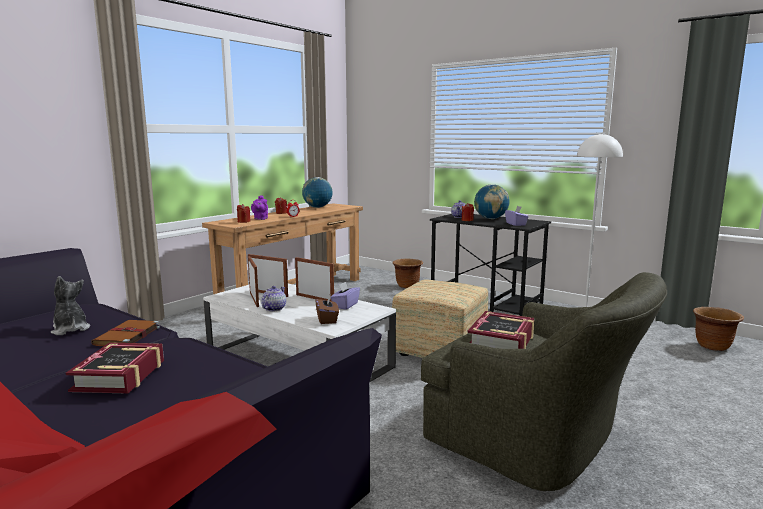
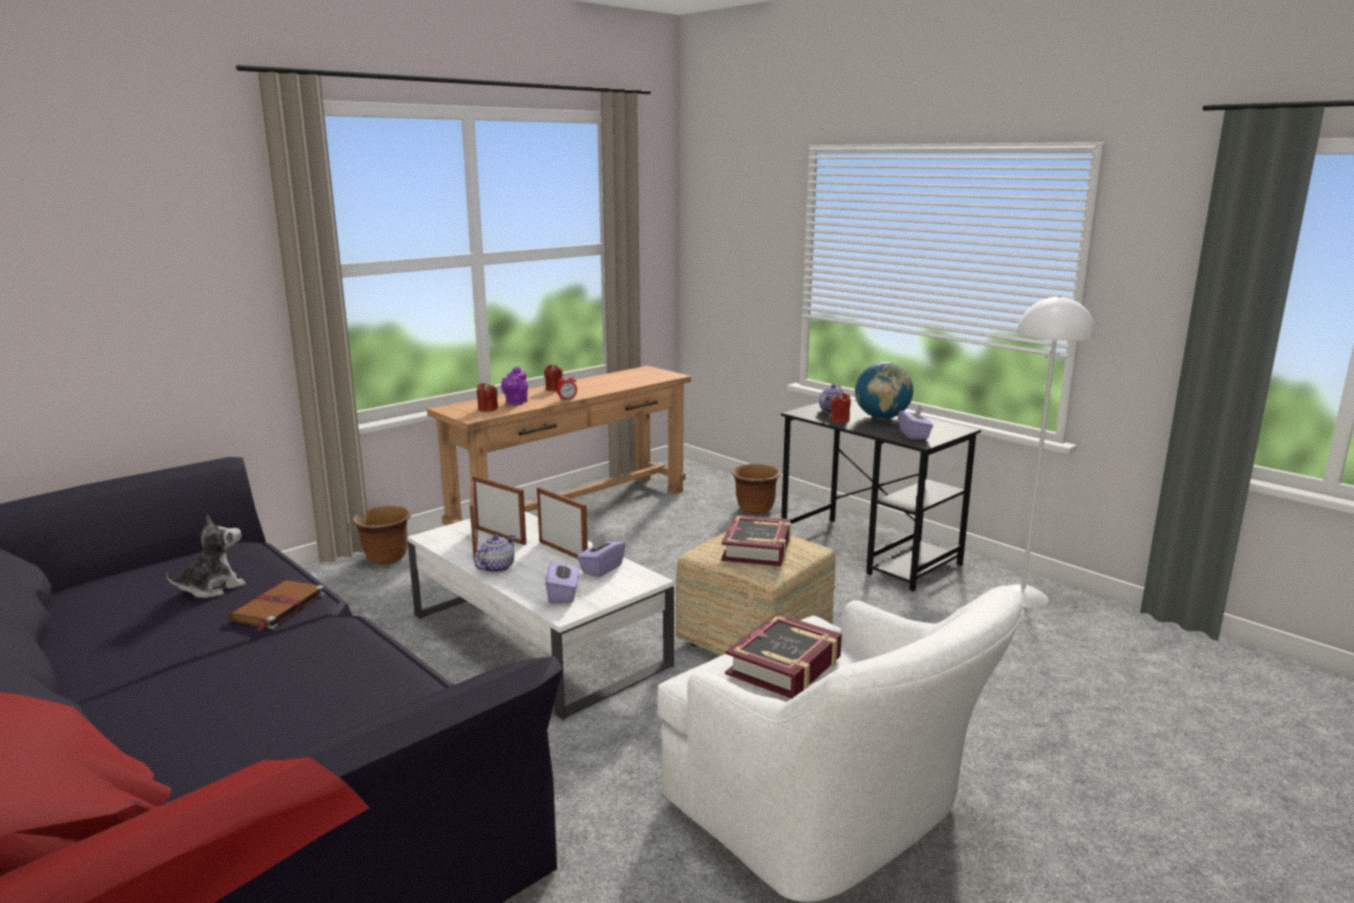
camera: 10 degrees right, 5 degrees up
(70, 329) = (212, 588): plush toy -> plush toy turned 75 degrees clockwise
(120, 375) = (249, 677): book -> book (757, 549)
(317, 207) = (617, 376): globe -> none
(327, 319) = (563, 594): brown tissue box -> purple tissue box
(537, 441) = (830, 816): green armchair -> white armchair
(713, 346) = (1218, 671): brown planter -> brown planter (386, 558)

